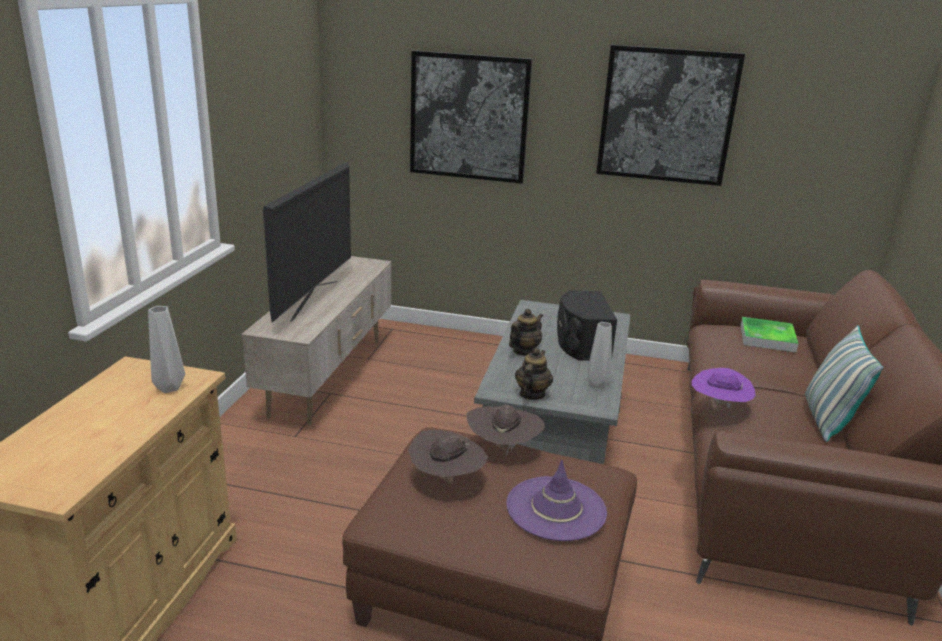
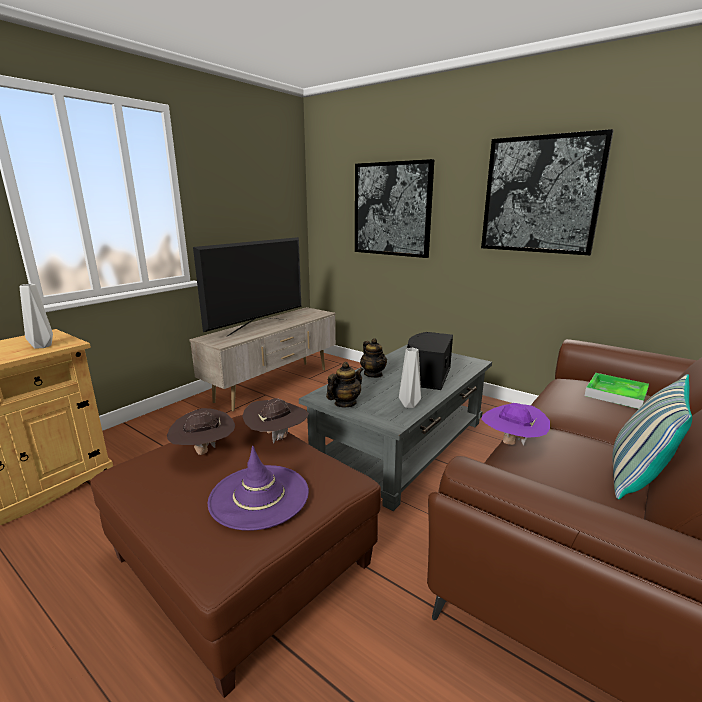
camera: 25 degrees right, 5 degrees down
(524, 351) = (373, 374): teapot -> teapot turned 90 degrees clockwise

